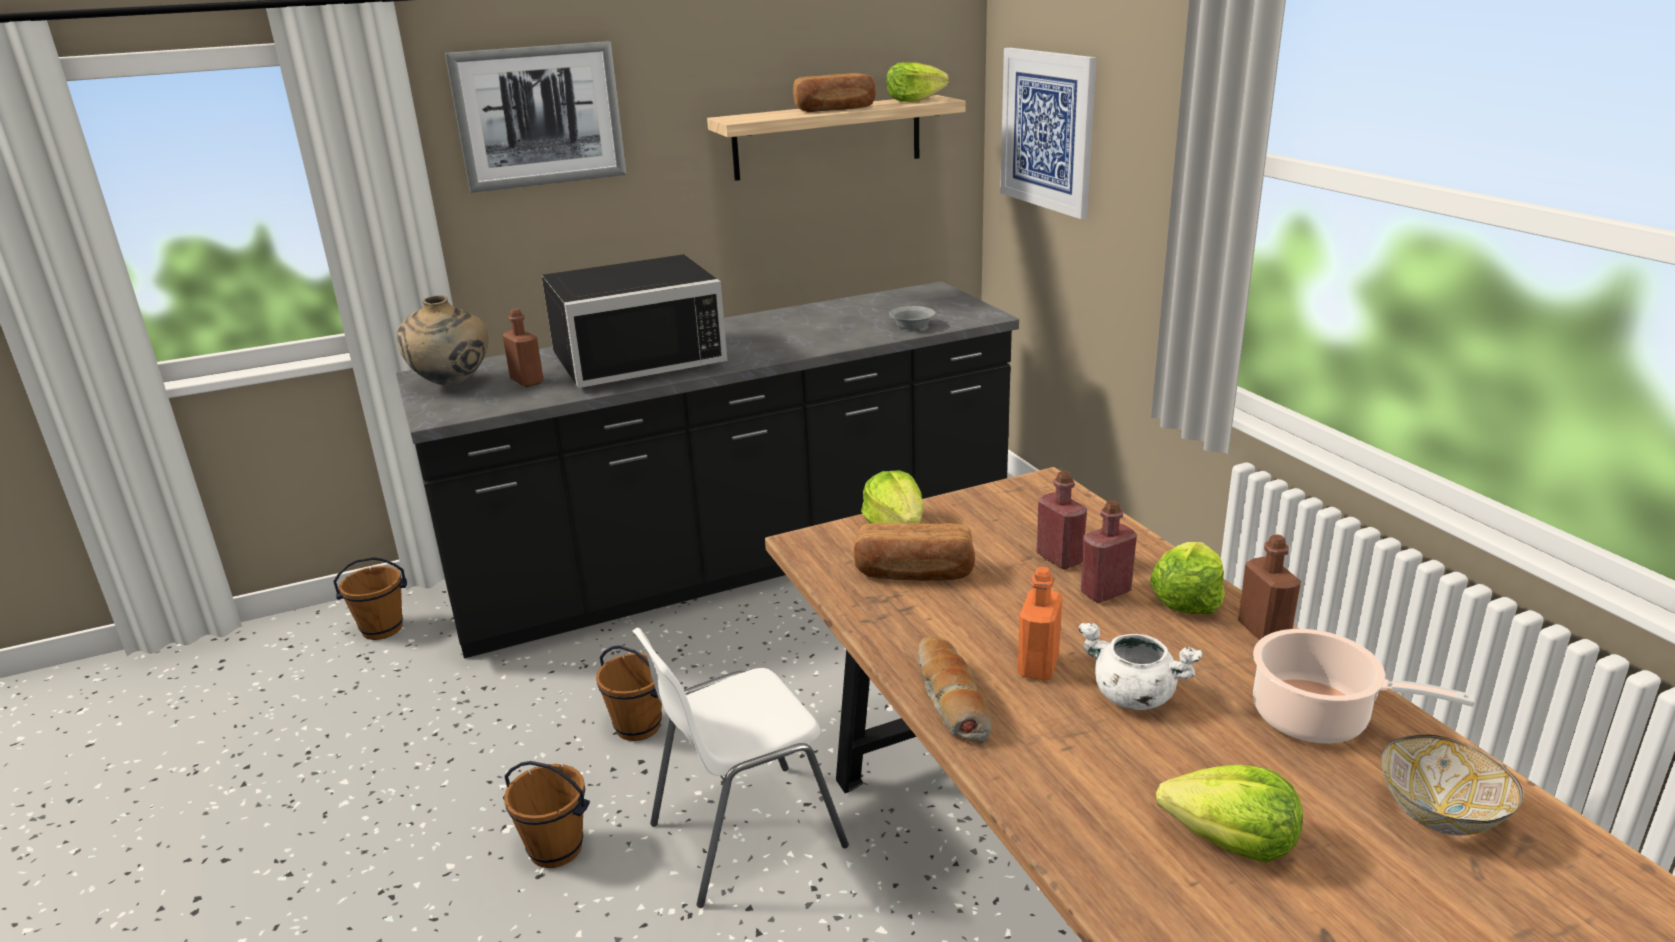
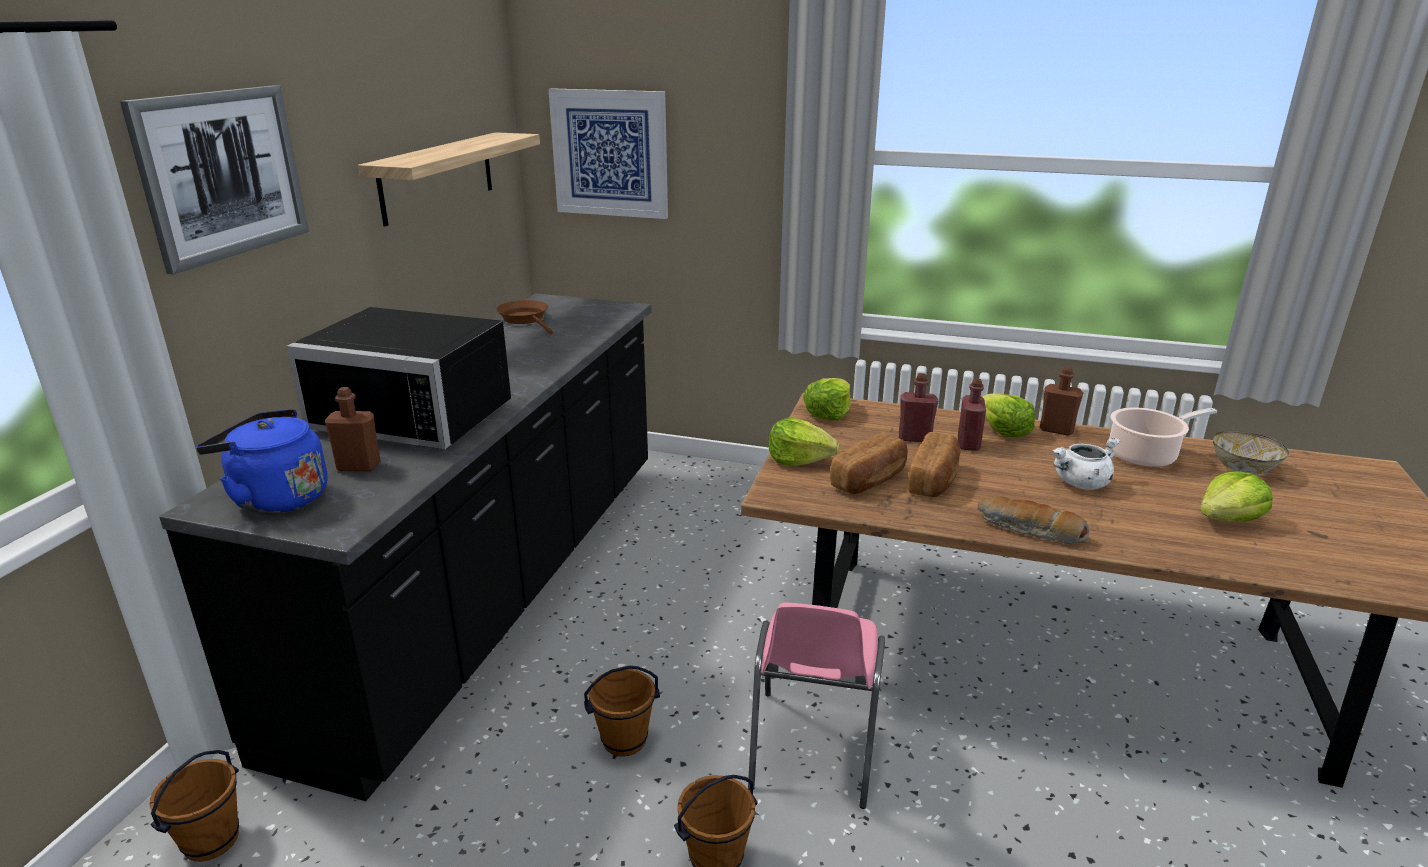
camera: 50 degrees left, 0 degrees up
(453, 384) = (276, 499): beige vase -> blue kettle
(637, 357) = (421, 413): black microwave -> black microwave turned 90 degrees clockwise
(744, 834) = (812, 748): white chair -> pink chair
(835, 109) = (459, 148): bread -> bread (934, 480)
(876, 303) = (526, 319): none -> brown frying pan
(911, 326) = (592, 327): grey bowl -> none
(914, 100) = (498, 137): lettuce -> lettuce (828, 413)
(1038, 666) = (1023, 493): orange bottle -> none

